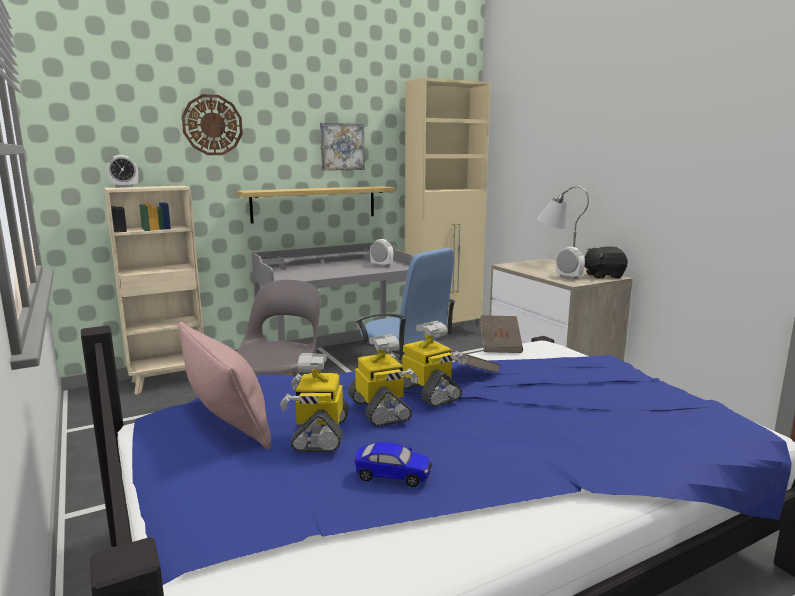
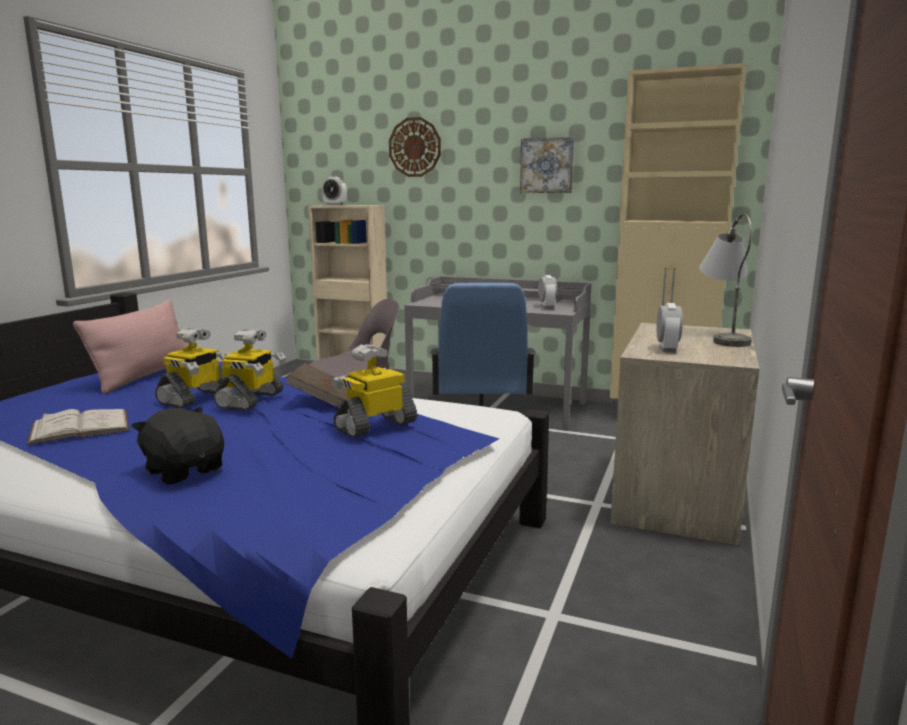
camera: 50 degrees right, 0 degrees up
(314, 203) = (511, 230): shelf -> none
(319, 433) = (133, 395): toy robot -> toy robot (375, 425)
(393, 476) = (80, 427): toy car -> white book
(500, 346) = (450, 399): brown book -> none
(603, 276) = (723, 357): black plush toy -> black plush toy (185, 470)

